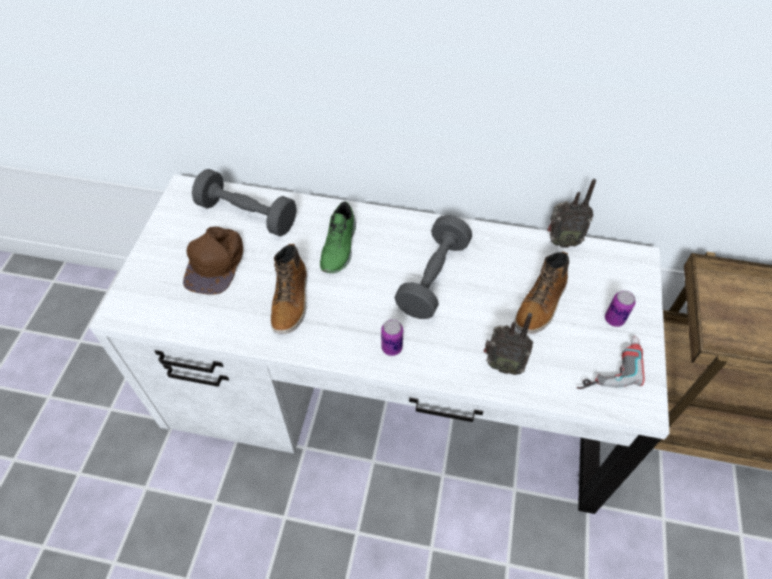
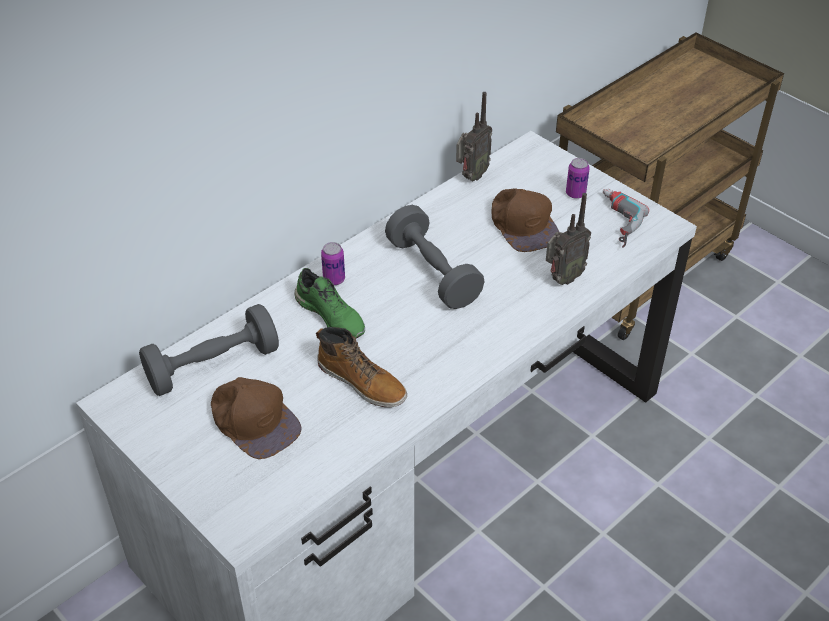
camera: 55 degrees left, 10 degrees down
(392, 348) = (484, 338): can -> can (334, 279)
(541, 304) = (523, 224): boot -> brown cap

